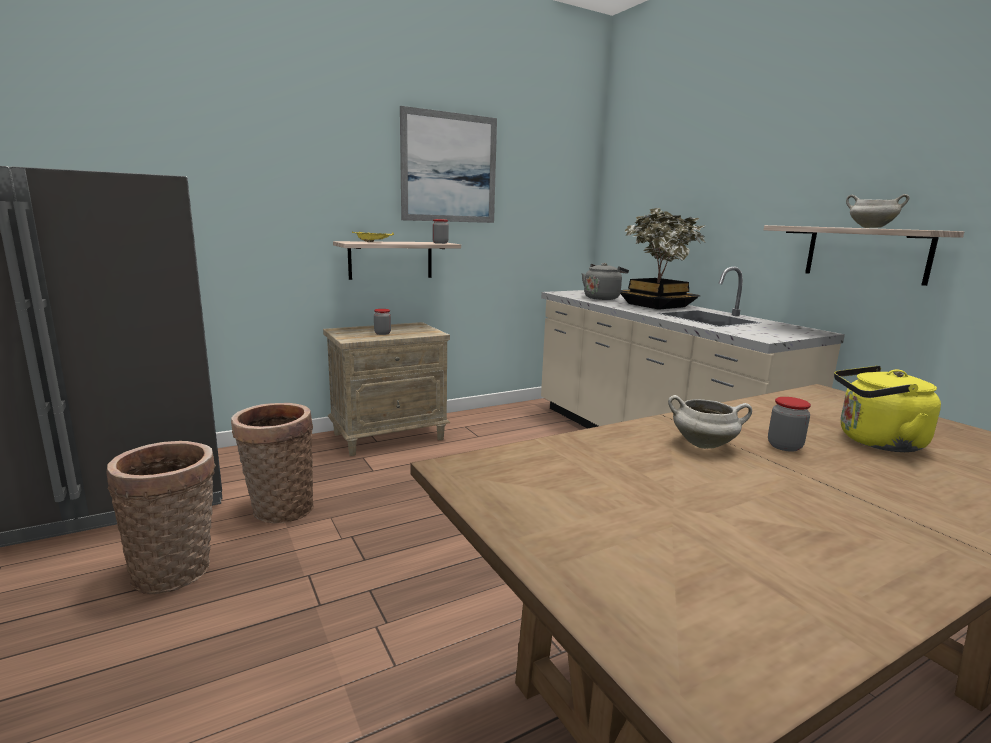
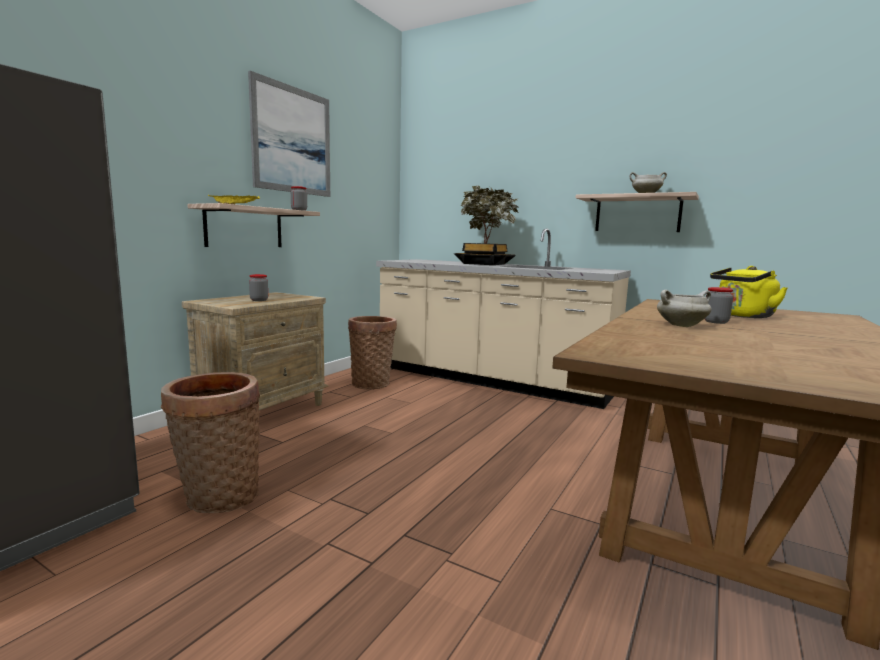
camera: 30 degrees left, 5 degrees down
(177, 570) = (156, 592): basket -> basket (372, 383)
(602, 298) = (435, 262): grey kettle -> none

